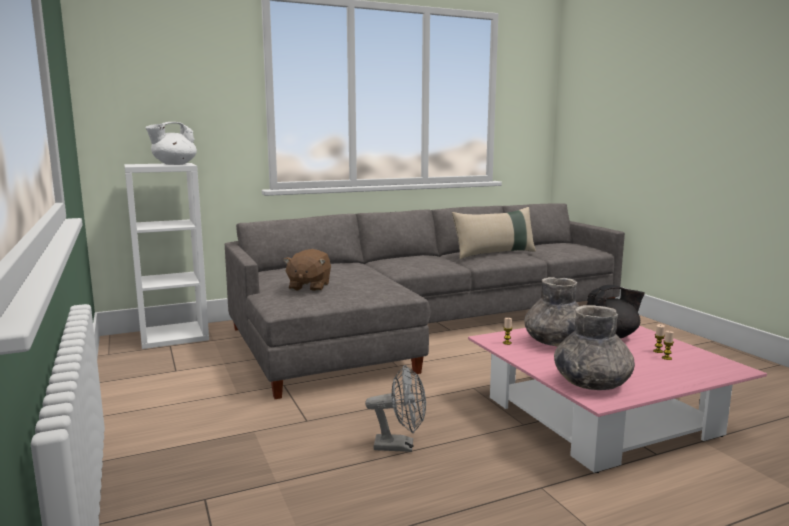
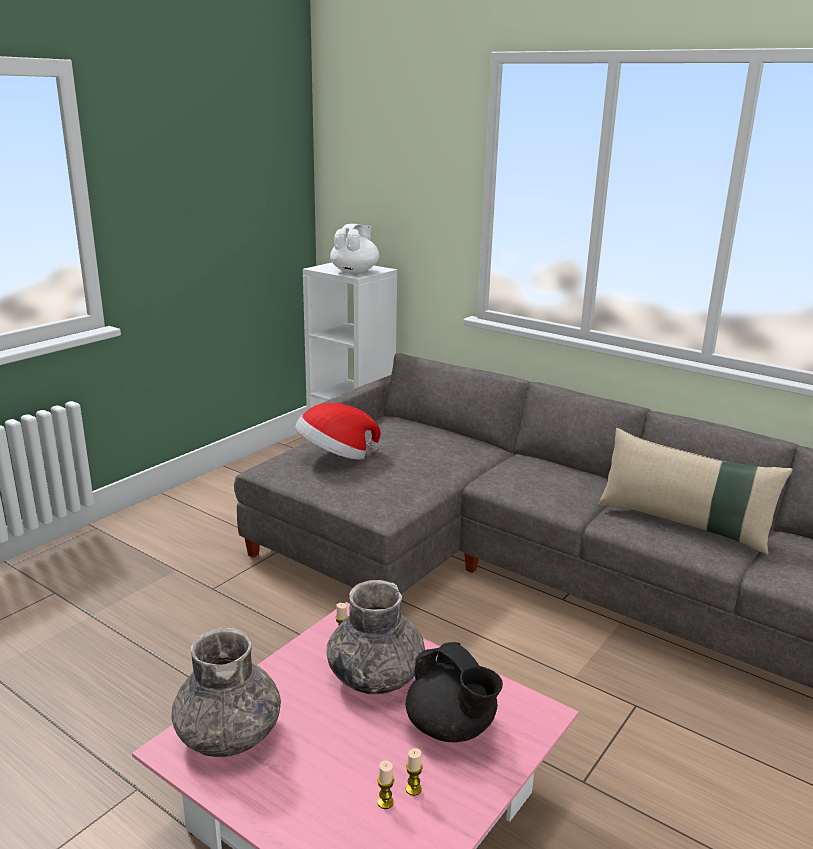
camera: 60 degrees right, 10 degrees up
(174, 164) = (355, 271): white teapot -> white teapot turned 90 degrees clockwise
(309, 287) = (335, 456): brown plush toy -> hat
(400, 446) = (187, 661): grey fan -> none

